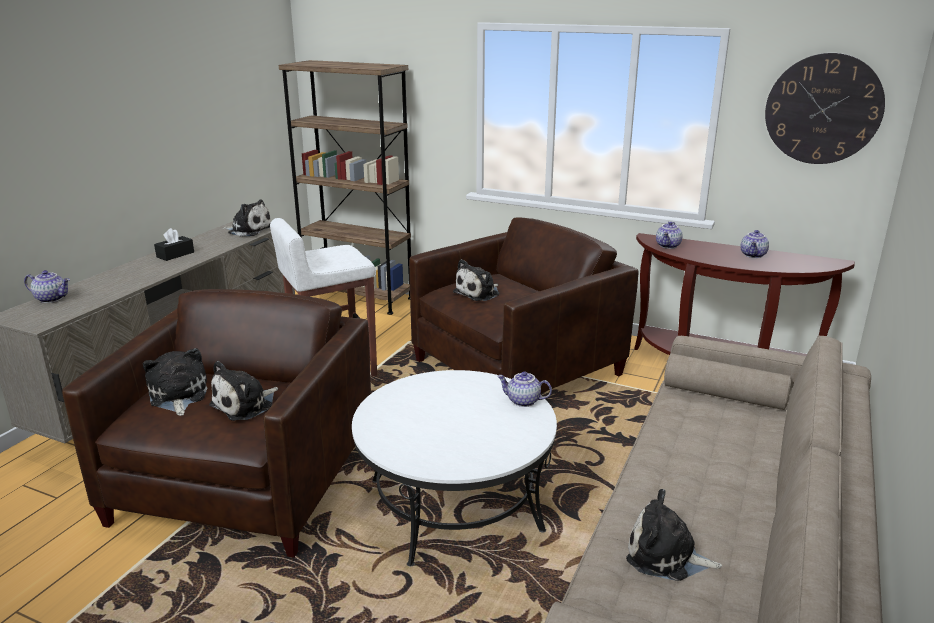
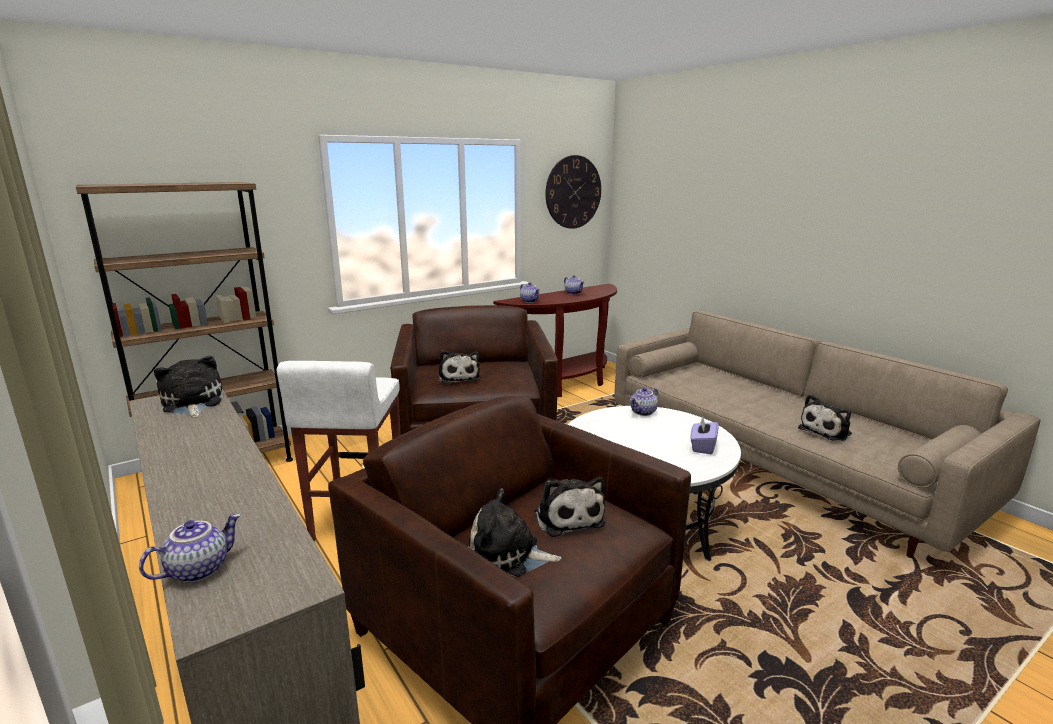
camera: 60 degrees left, 5 degrees down
(175, 254) = (190, 454): black tissue box -> none
(248, 230) = (192, 403): plush toy -> plush toy turned 75 degrees counterclockwise
(466, 452) = (702, 446): none -> purple tissue box

